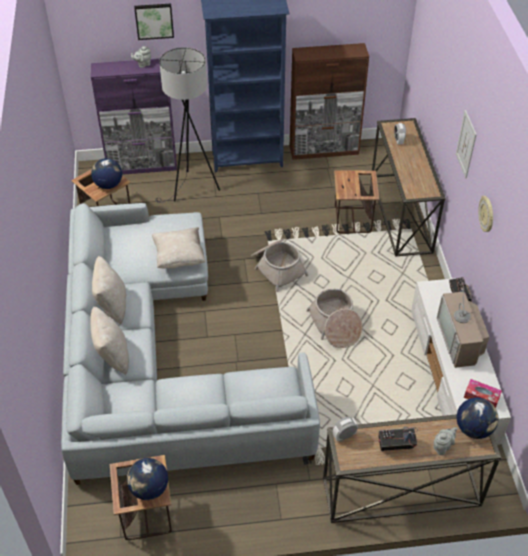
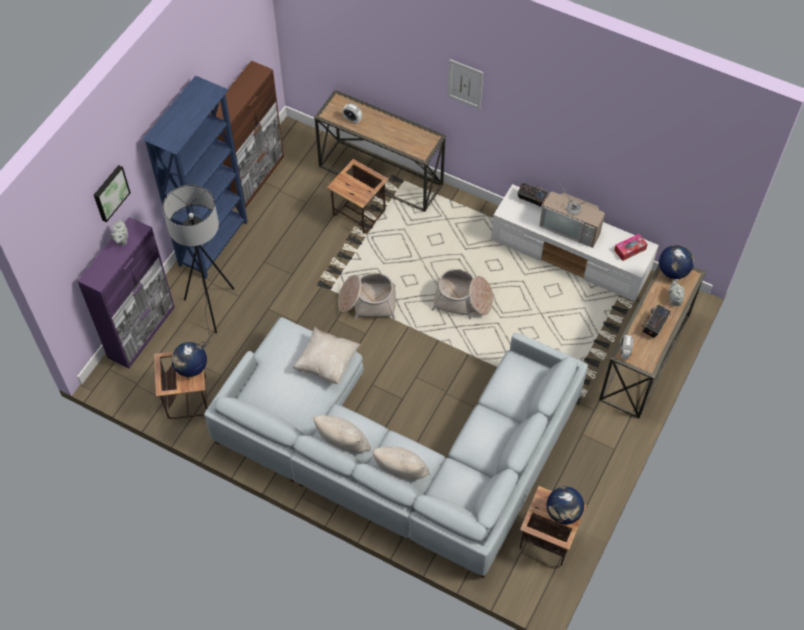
camera: 55 degrees left, 10 degrees up
(487, 214) = (537, 124): wall clock -> none

